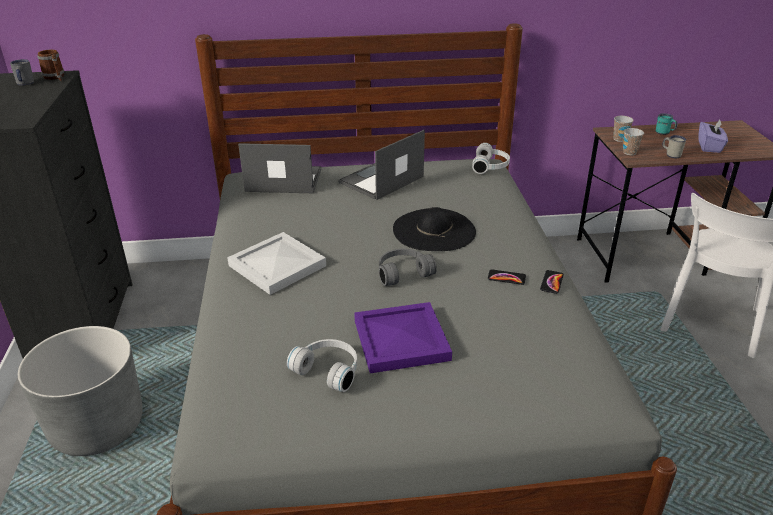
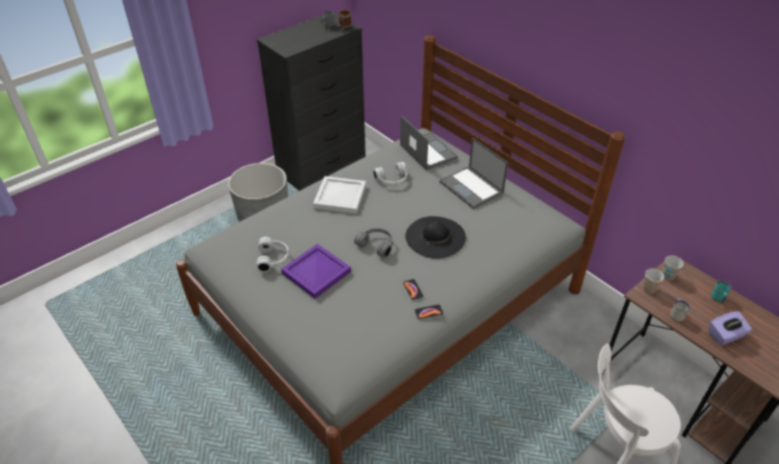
camera: 55 degrees right, 10 degrees up
(381, 180) = (472, 188): laptop -> laptop turned 135 degrees counterclockwise
(491, 166) = (551, 227): white headphones -> white headphones (392, 180)

